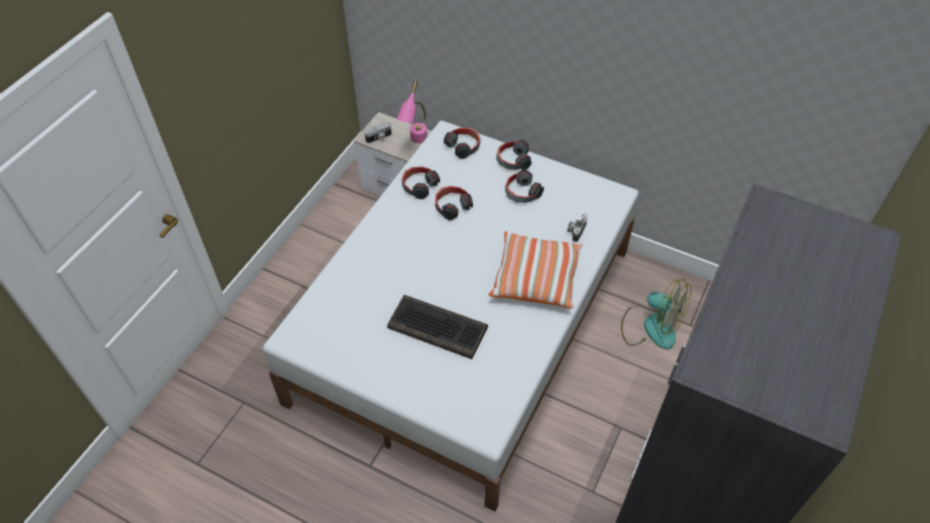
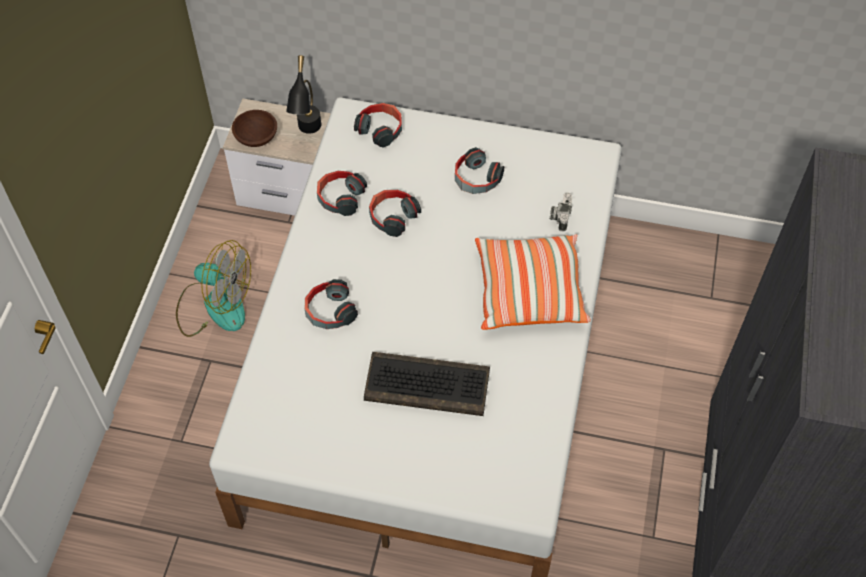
camera: 15 degrees left, 5 degrees up
(379, 138) = (256, 136): camera -> brown bowl
(415, 143) = (308, 133): pink table lamp -> black table lamp
(512, 161) = (450, 136): headphones -> headphones (329, 311)
(651, 326) = (665, 311): fan -> fan (214, 306)

